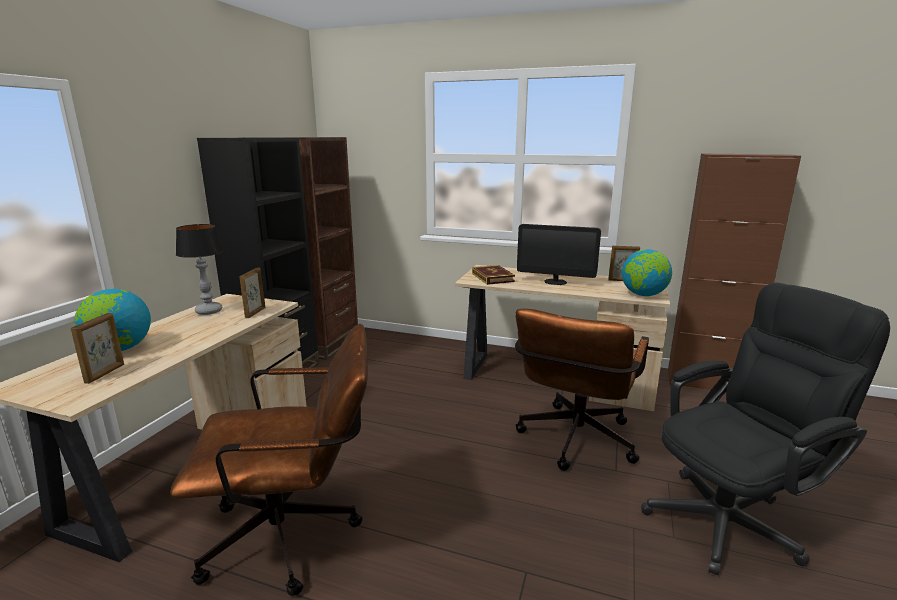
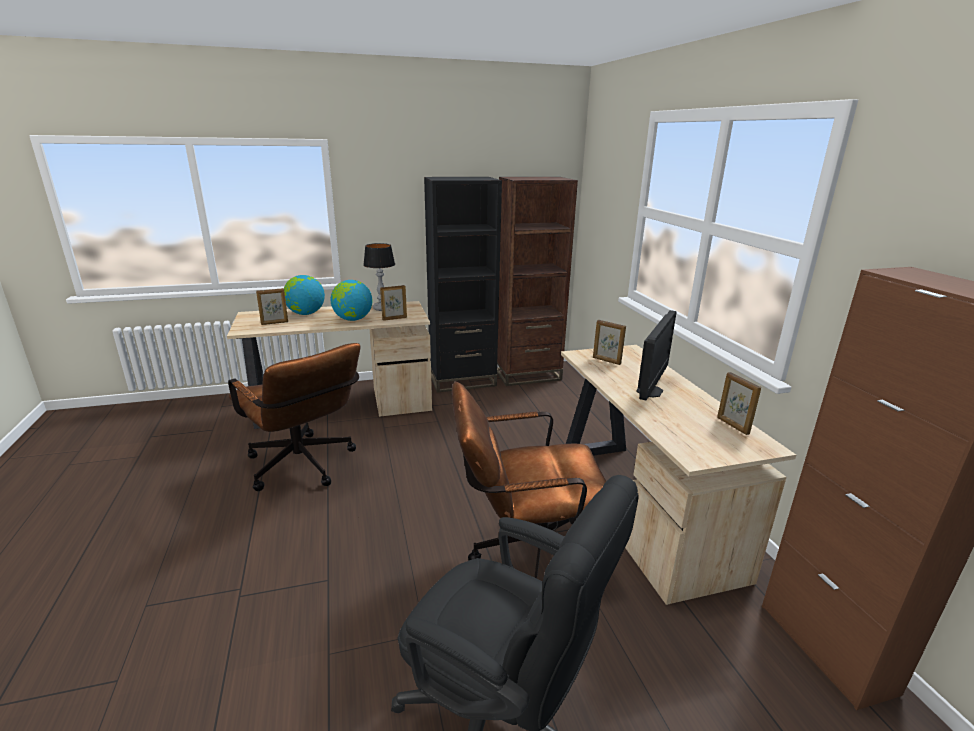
camera: 55 degrees right, 5 degrees up
(492, 277) = (606, 361): book -> picture frame
(555, 282) = (649, 391): monitor -> monitor turned 135 degrees counterclockwise
(643, 295) = (695, 448): globe -> globe (353, 319)

